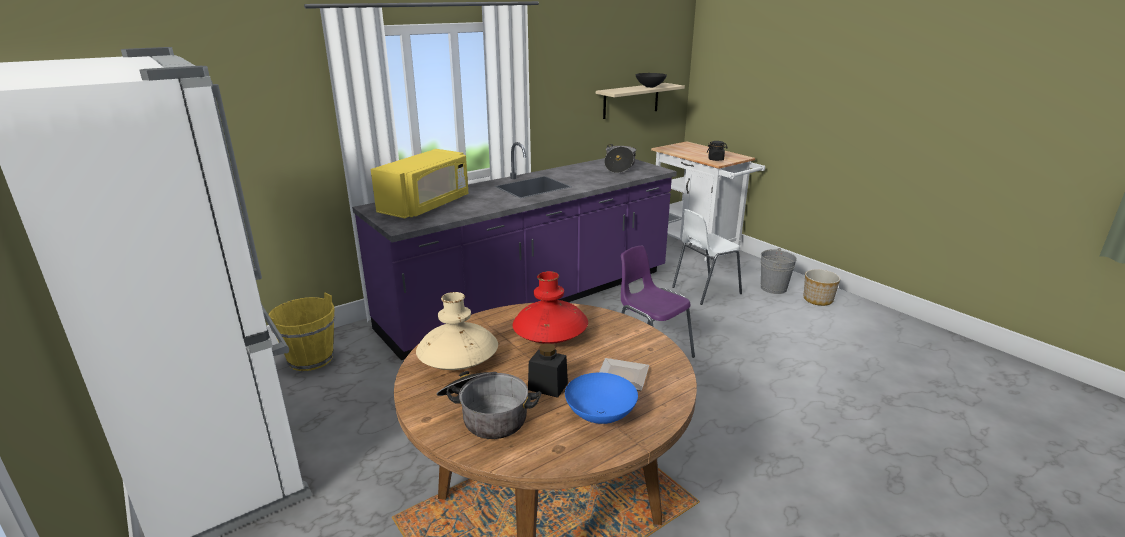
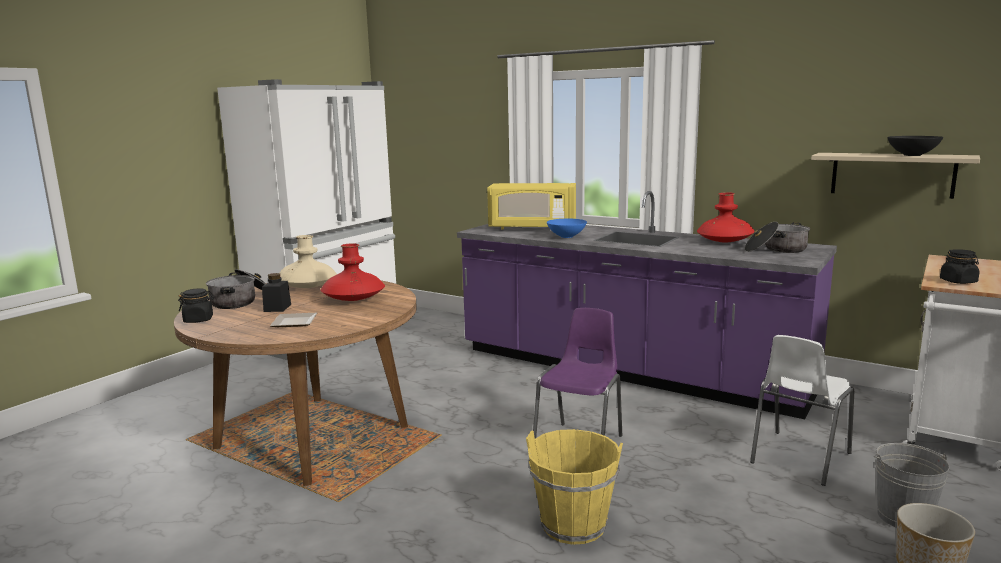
camera: 70 degrees right, 10 degrees down
(311, 359) = (451, 327): yellow bucket -> yellow bucket (573, 525)
(561, 452) = (199, 320): none -> black jar
(577, 170) = (724, 241): none -> red vase
(601, 415) = (241, 323): blue bowl -> blue bowl (567, 236)
(704, 290) = (798, 458): white chair -> white chair turned 90 degrees counterclockwise

